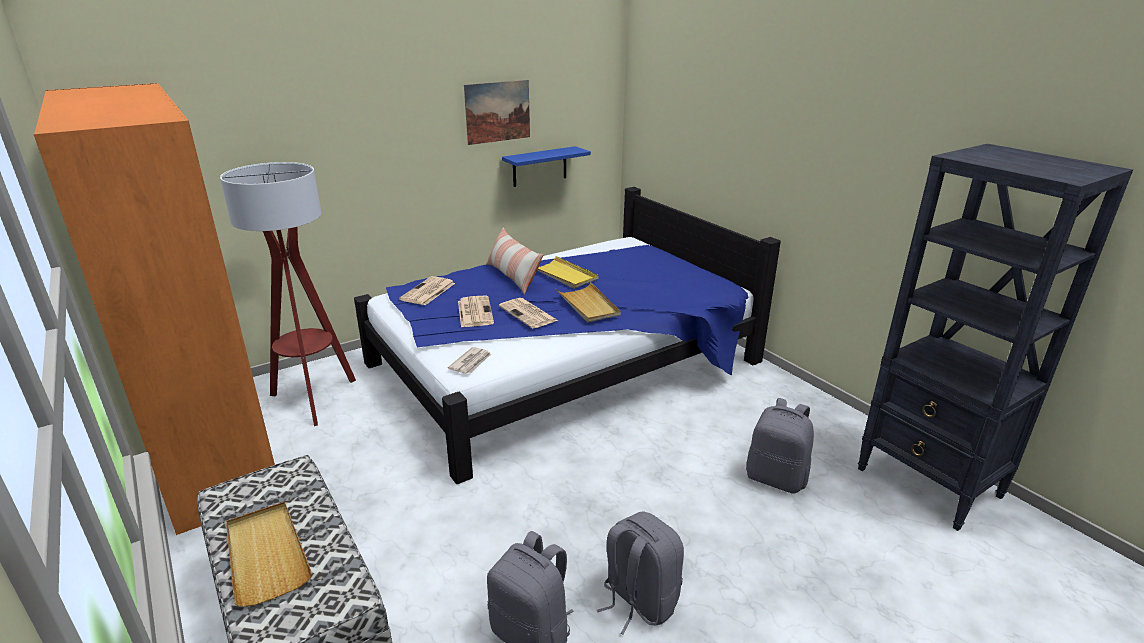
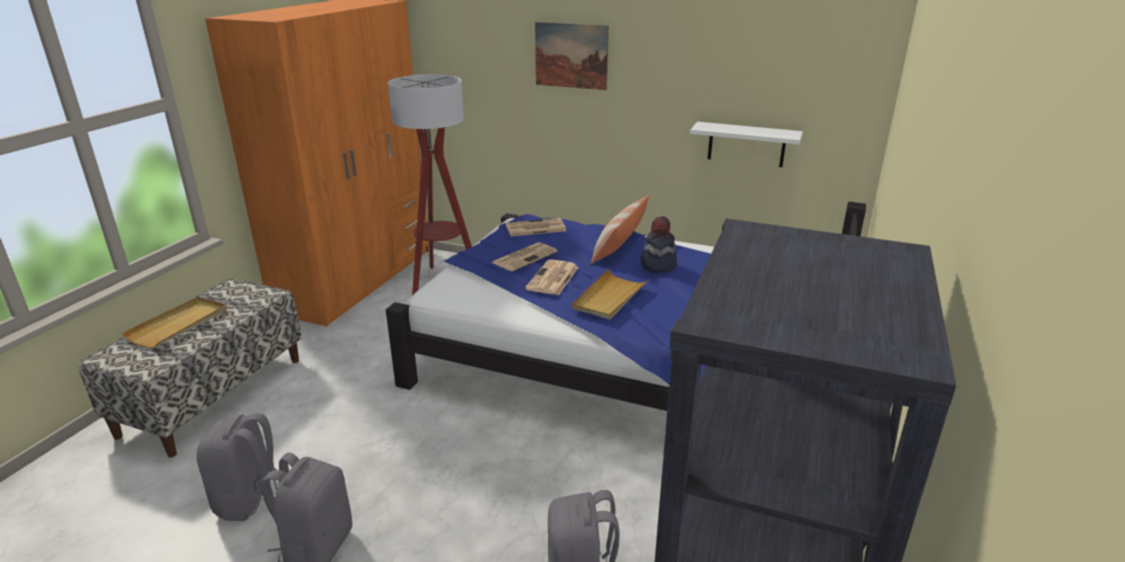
camera: 55 degrees right, 0 degrees up
(471, 362) = (448, 290): newspaper -> none
(497, 112) = (699, 70): picture -> picture (571, 55)
(539, 166) = (746, 144): blue shelf -> white shelf
(564, 275) = (658, 265): yellow tray -> hat

